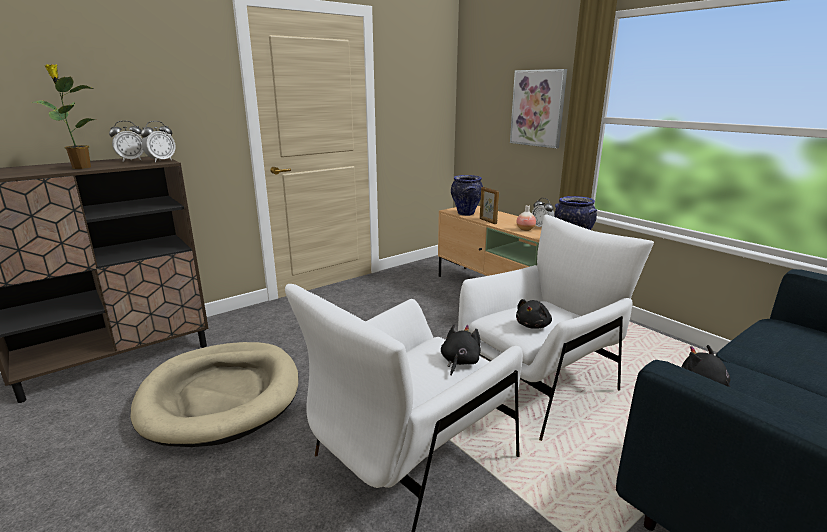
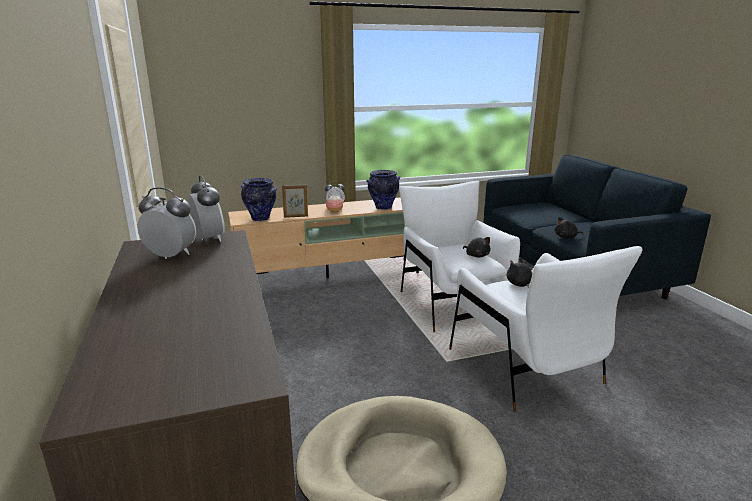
camera: 70 degrees left, 0 degrees up
(80, 167) = (208, 284): potted plant -> none
(131, 160) = (171, 256): alarm clock -> alarm clock turned 60 degrees counterclockwise
(538, 108) = (278, 104): picture -> none

